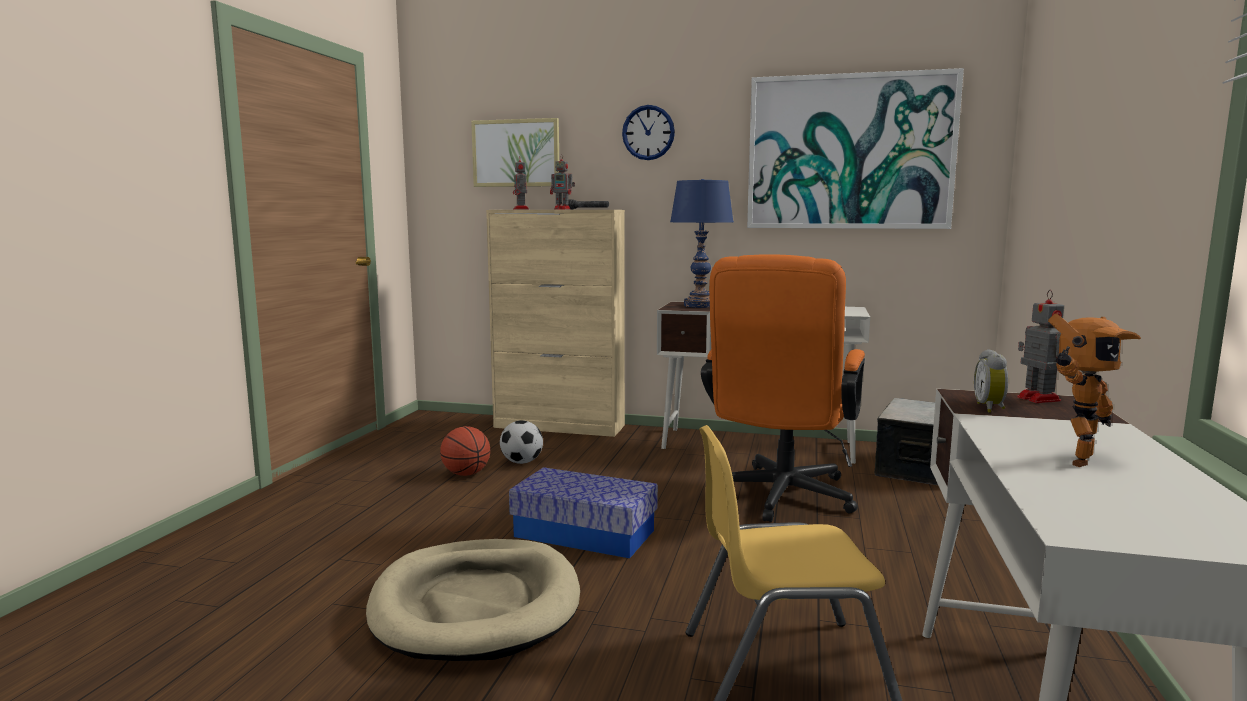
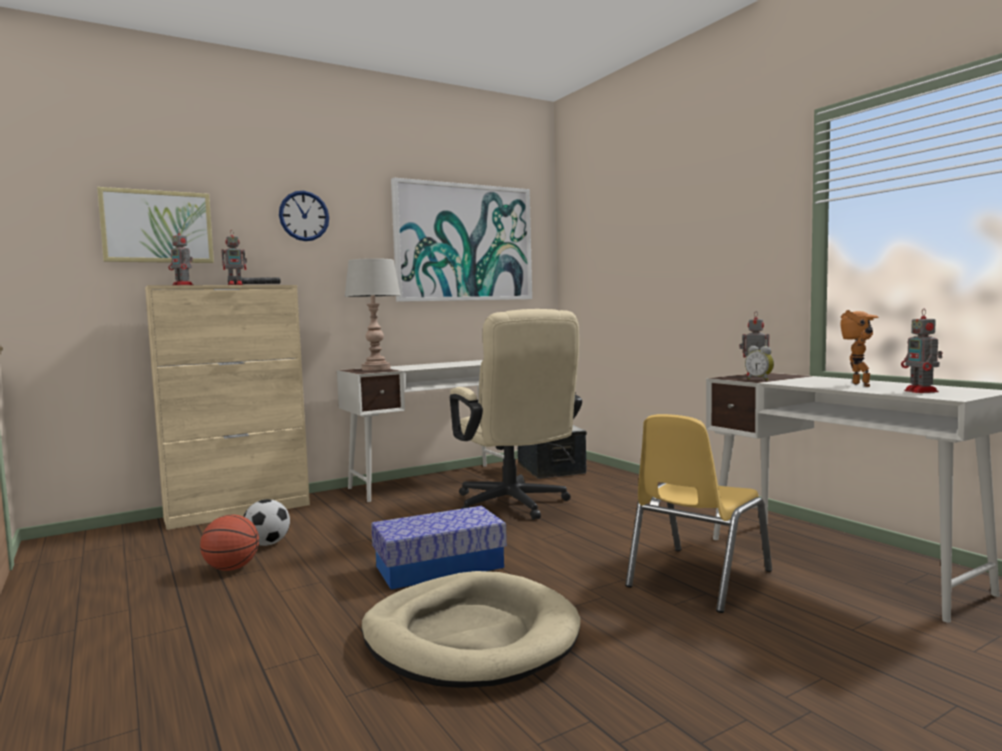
camera: 45 degrees left, 5 degrees down
(700, 305) = (376, 369): blue table lamp -> grey table lamp
(779, 499) = (515, 506): orange office chair -> beige office chair
(1105, 503) = (922, 391): none -> toy robot

